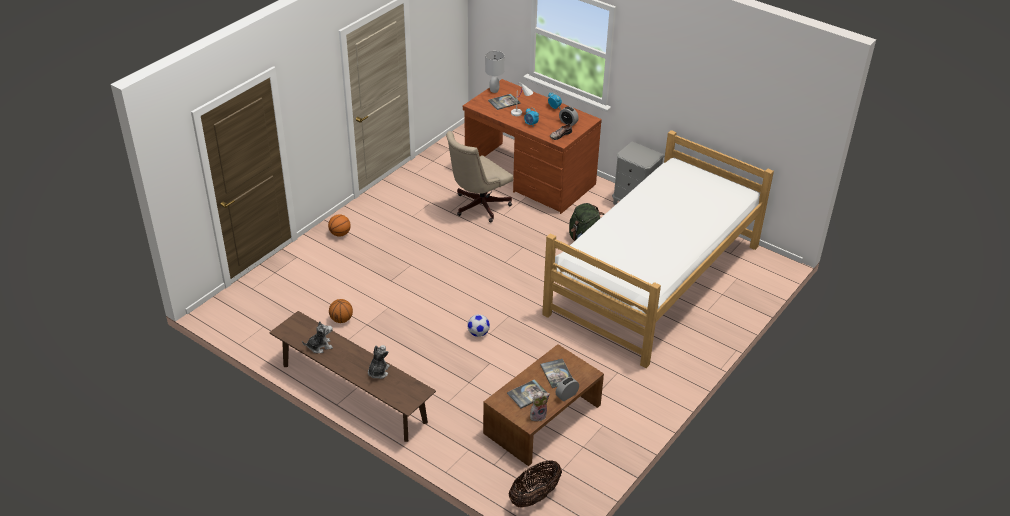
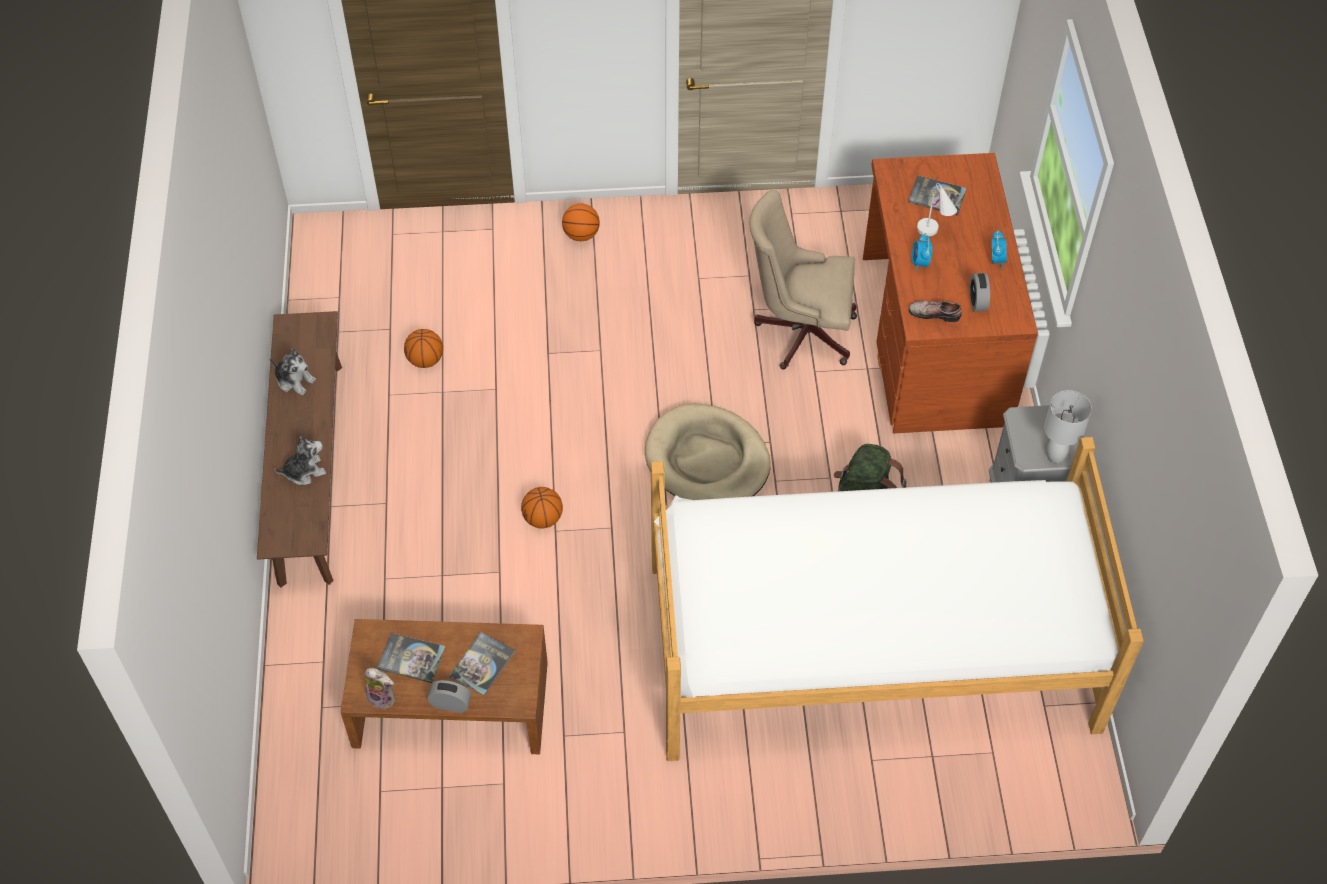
camera: 50 degrees right, 15 degrees up
(478, 333) = (543, 518): football -> basketball
(494, 90) = (953, 165): white table lamp -> white table lamp (1056, 456)
(509, 269) = (707, 460): none -> beige dog bed
(534, 496) = (305, 792): basket -> none

